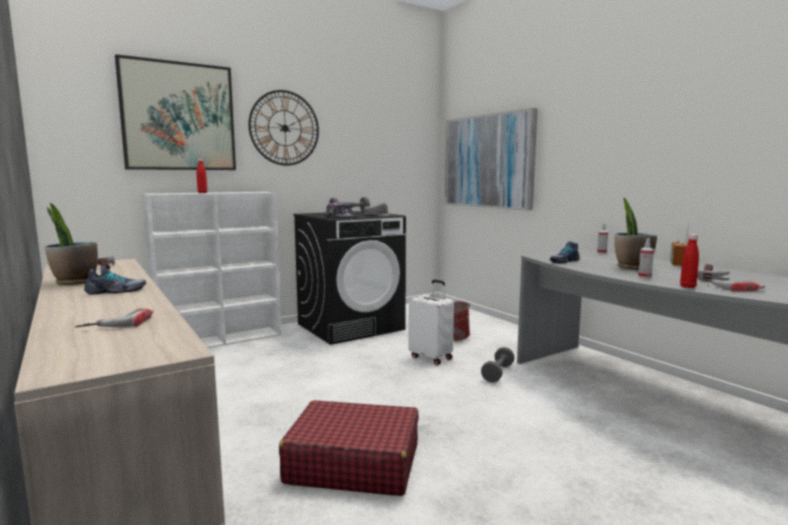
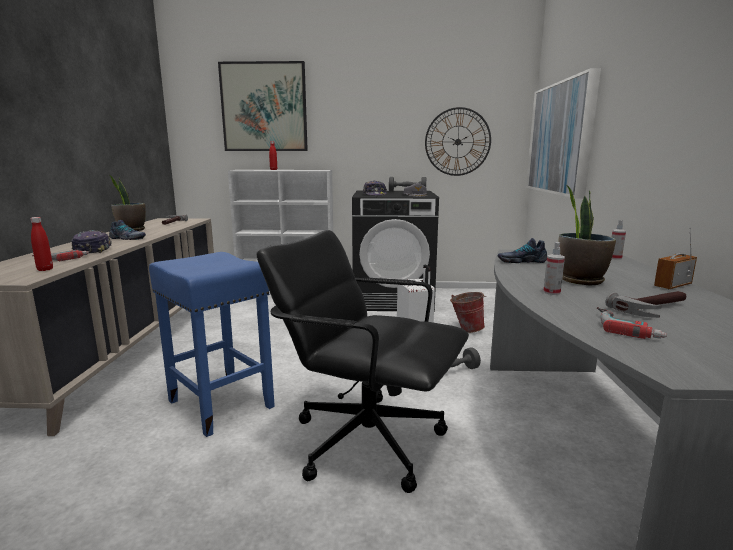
camera: 35 degrees right, 5 degrees up
(127, 309) = (93, 250): none -> cap
(284, 128) = (353, 111): wall clock -> wall clock (457, 142)
(353, 463) = (219, 403): red suitcase -> blue stool
(525, 441) = (367, 440): none -> black office chair
(687, 286) = (560, 314): red bottle -> red bottle (45, 269)

